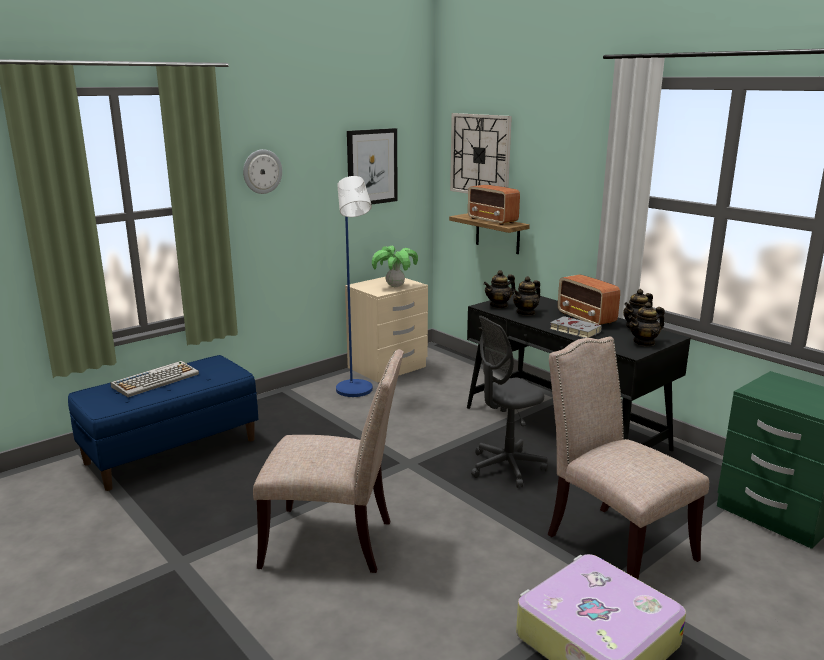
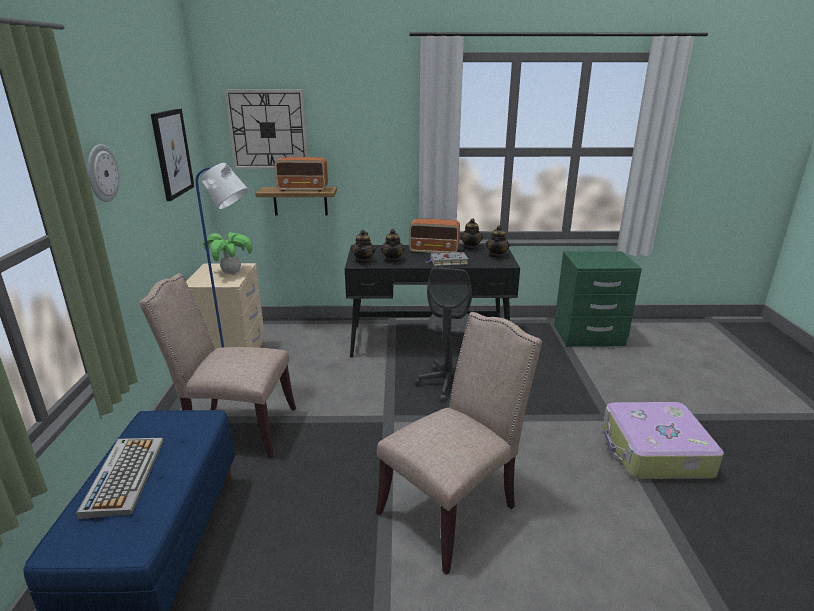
camera: 50 degrees left, 5 degrees up
(613, 545) = (571, 396): beige chair -> beige chair (236, 429)

